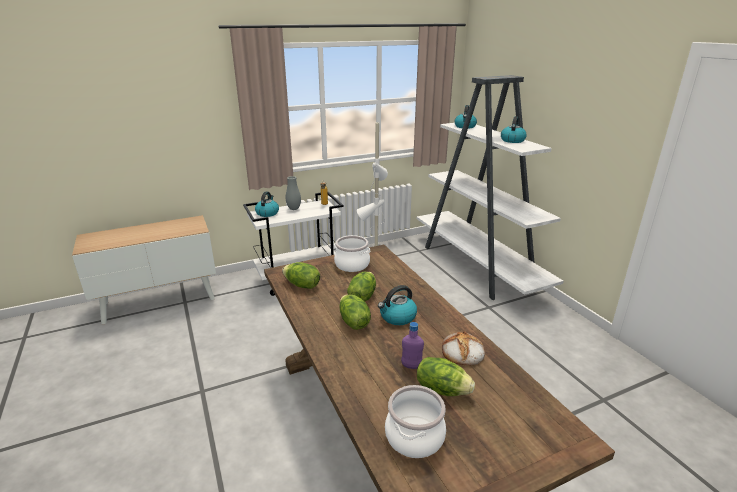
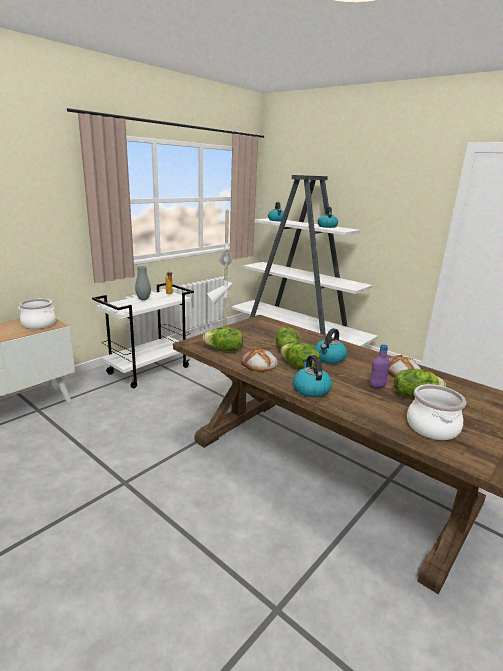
camera: 25 degrees left, 5 degrees down
(267, 213) = (120, 304): kettle -> kettle (311, 389)
(317, 310) = (259, 364): none -> bread
(352, 264) = (250, 330): cooking pot -> cooking pot (39, 324)

